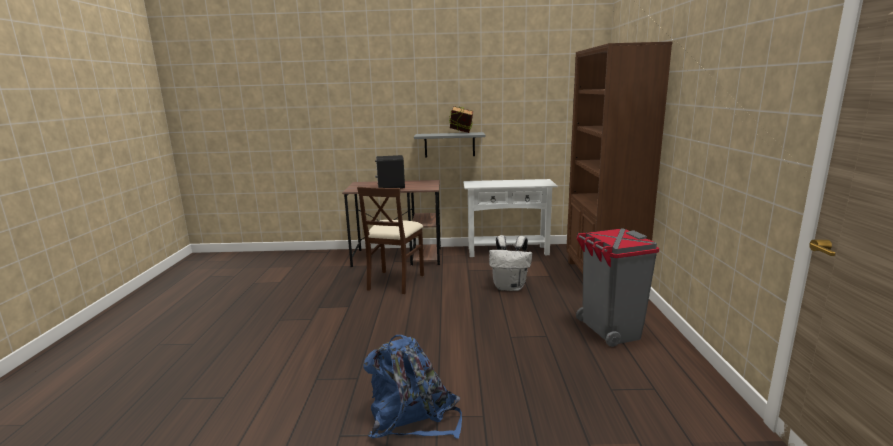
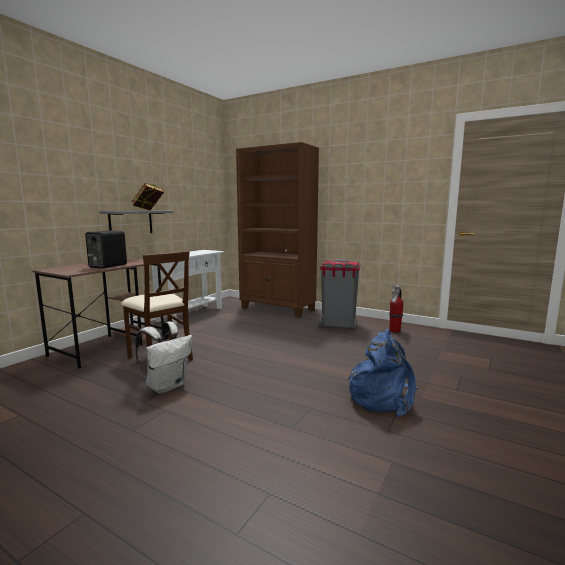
camera: 60 degrees left, 5 degrees down
(510, 287) = (248, 328): white backpack -> white backpack (166, 386)
(660, 379) = (394, 331): none -> fire extinguisher

